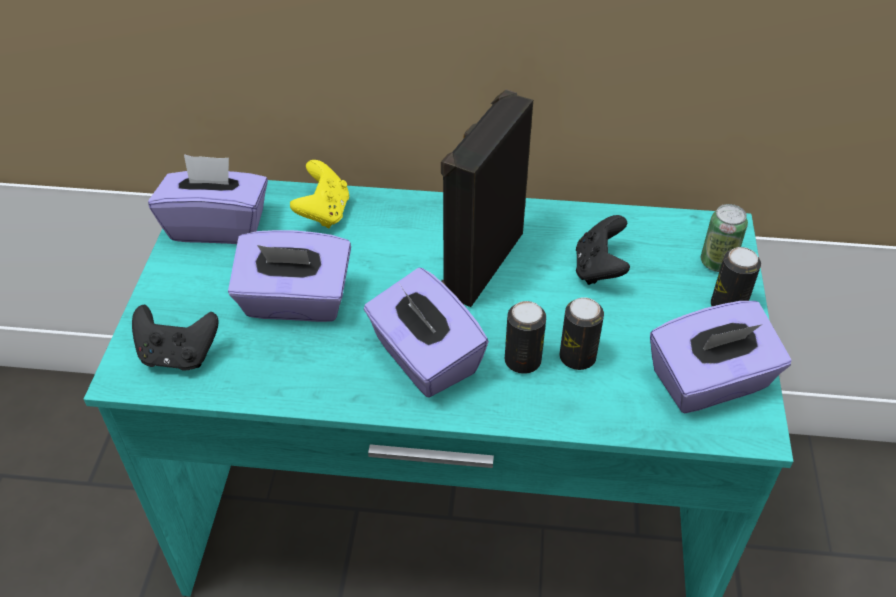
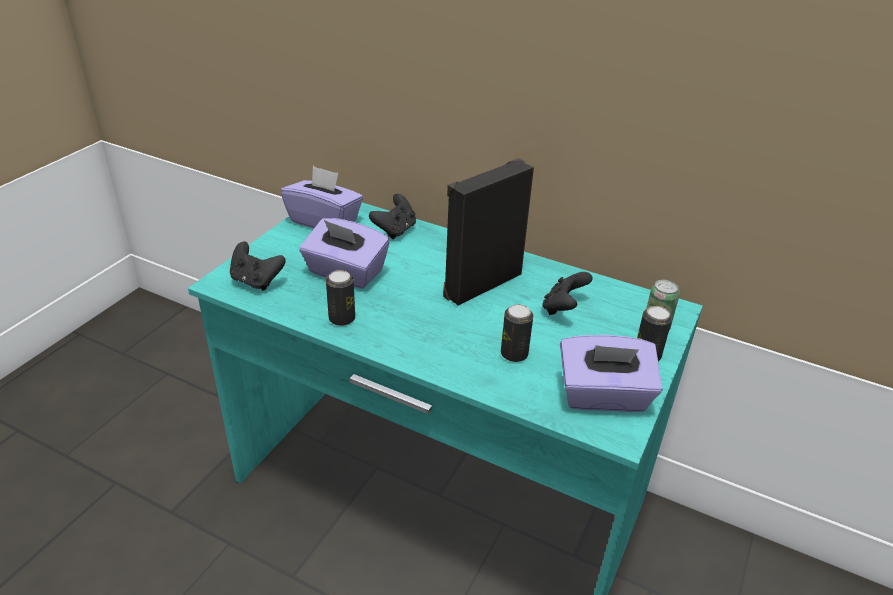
camera: 20 degrees right, 10 degrees down
(324, 213) = (395, 230): yellow game controller -> black game controller
(424, 358) = (408, 325): purple tissue box -> none
(522, 361) = (474, 345): can -> can (342, 319)

